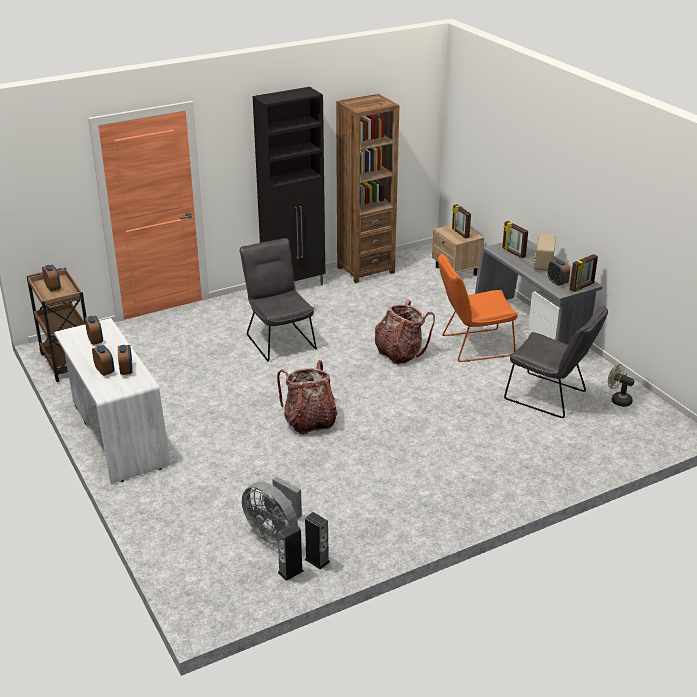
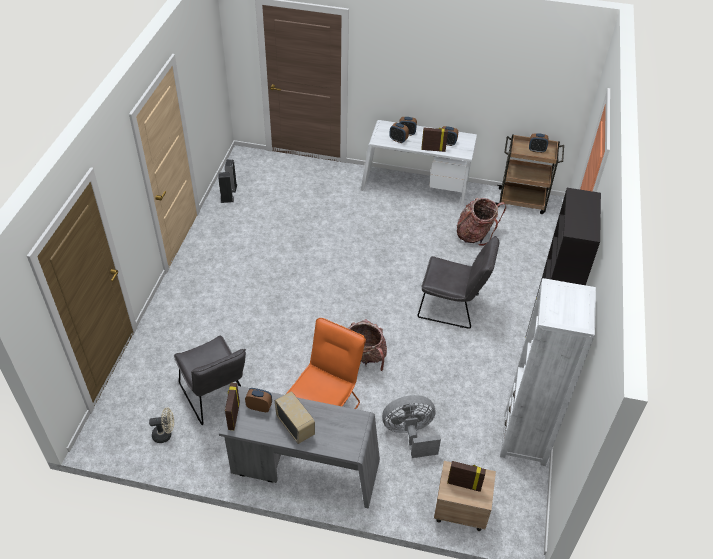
camera: 130 degrees right, 15 degrees up
(274, 533) = (263, 197): grey fan -> grey fan (410, 434)
(309, 421) = (337, 263): backpack -> backpack (475, 235)
(365, 270) = (524, 439): brown bookcase -> white bookcase
(513, 253) = (338, 423): picture frame -> picture frame (433, 149)
(550, 397) = (216, 397): grey chair -> grey chair turned 105 degrees counterclockwise

